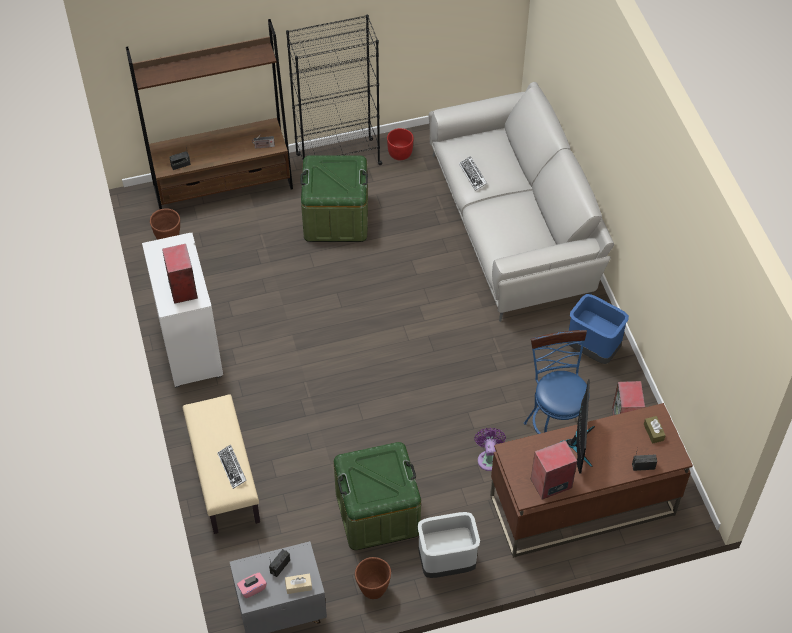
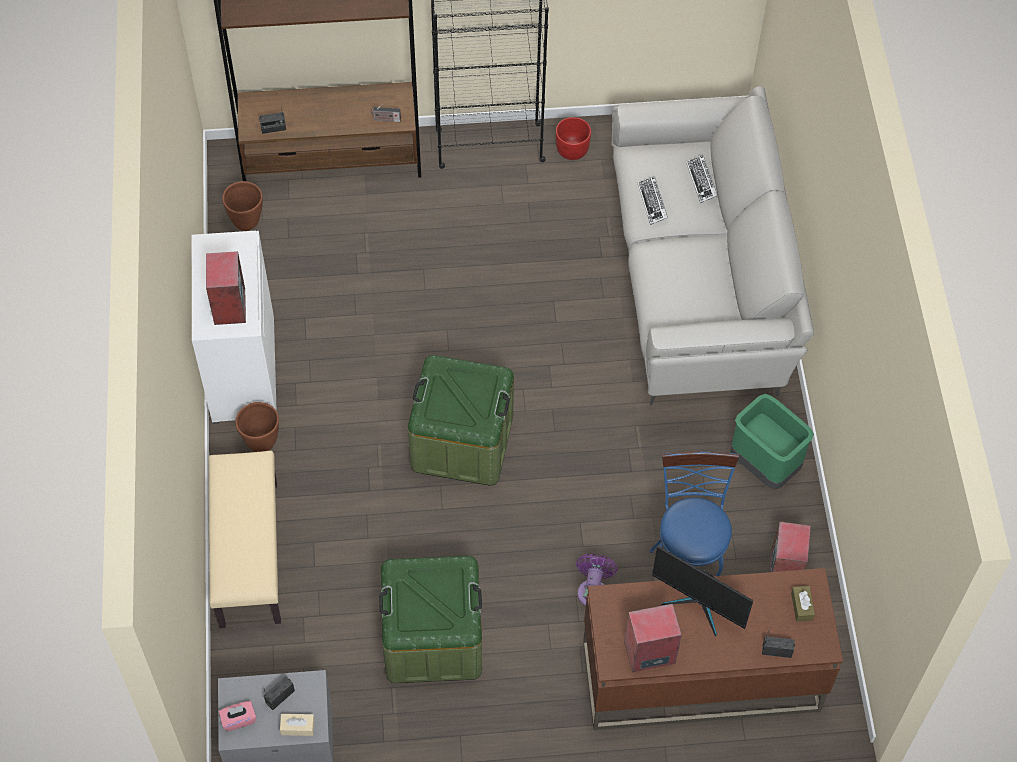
camera: 10 degrees right, 5 degrees up
(232, 468) = (252, 551): keyboard -> keyboard (701, 181)
(336, 218) = (468, 227): green storage box -> green storage box (462, 442)
(373, 590) = (404, 739): brown planter -> brown planter (261, 442)
(446, 564) = (505, 723): grey trash can -> none
(578, 444) = (698, 605): monitor -> monitor turned 105 degrees clockwise
(593, 350) = (765, 465): blue trash can -> green trash can

